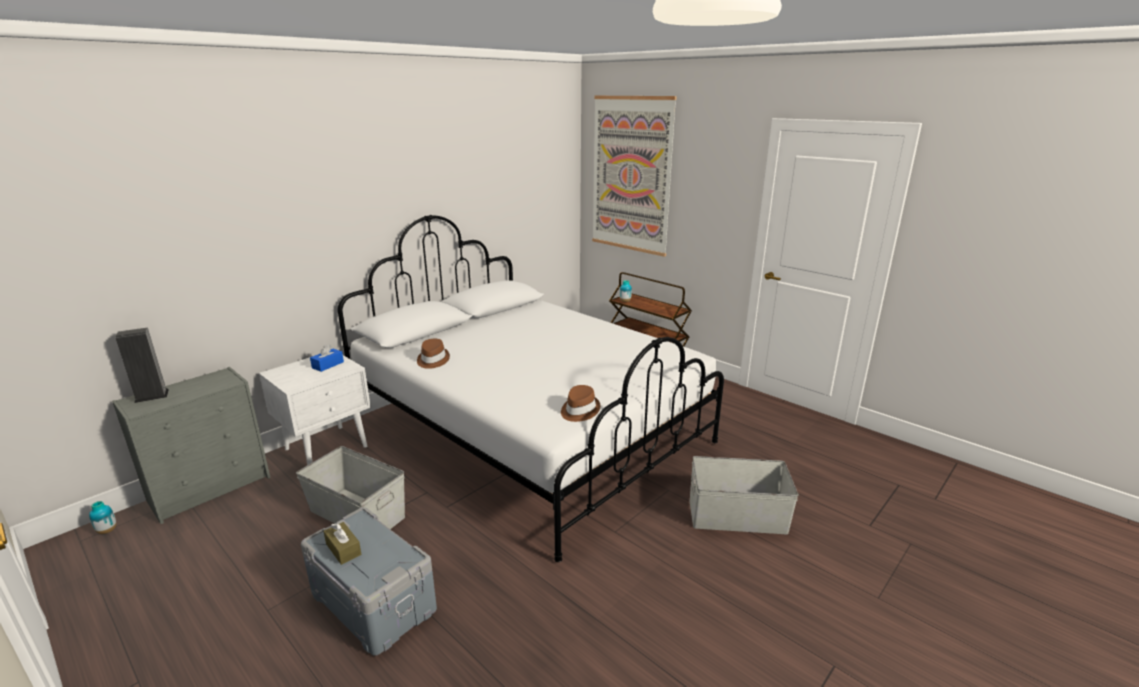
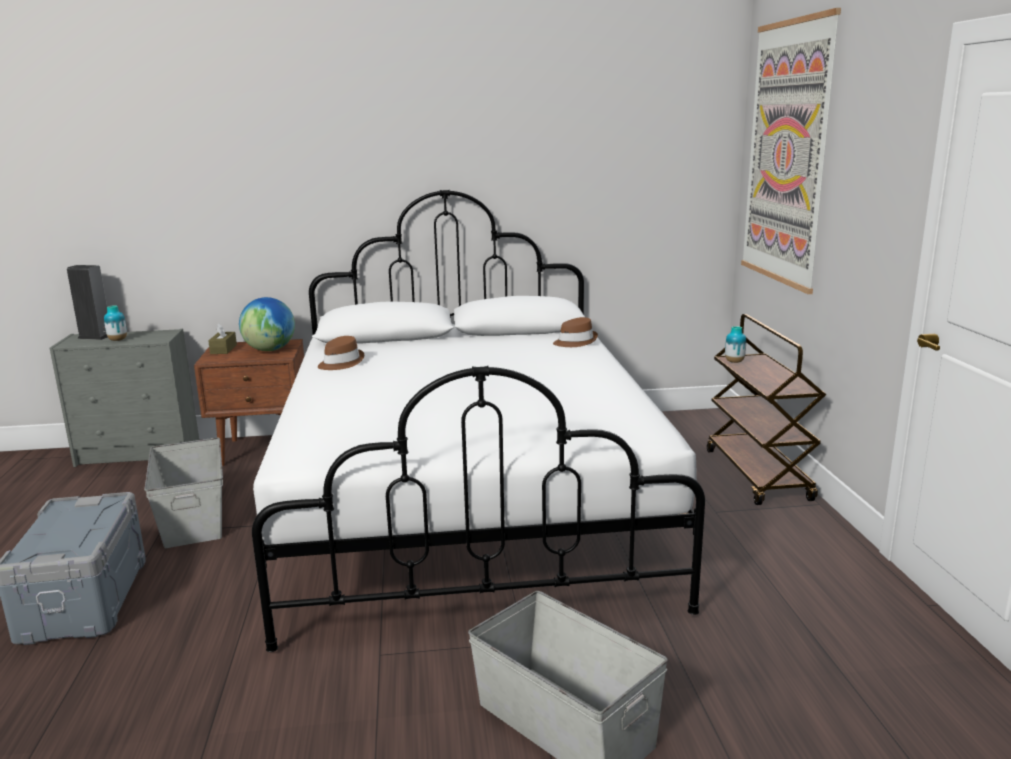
camera: 40 degrees right, 5 degrees down
(107, 531) = (42, 458): vase -> vase (118, 340)
(328, 365) = (270, 350): blue tissue box -> globe
(328, 447) = (264, 450): white nightstand -> brown nightstand
(343, 549) = (60, 520): brown tissue box -> brown tissue box (223, 349)
(579, 410) = (367, 451): brown hat -> brown hat (575, 342)

